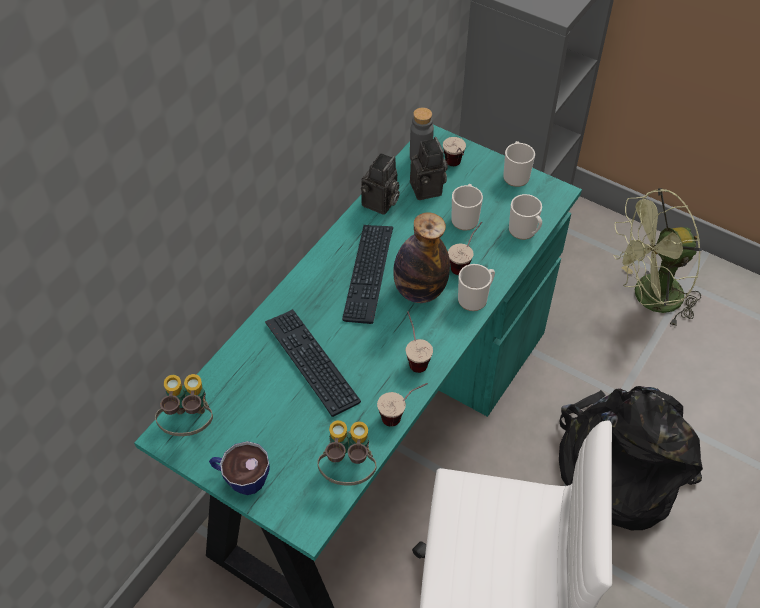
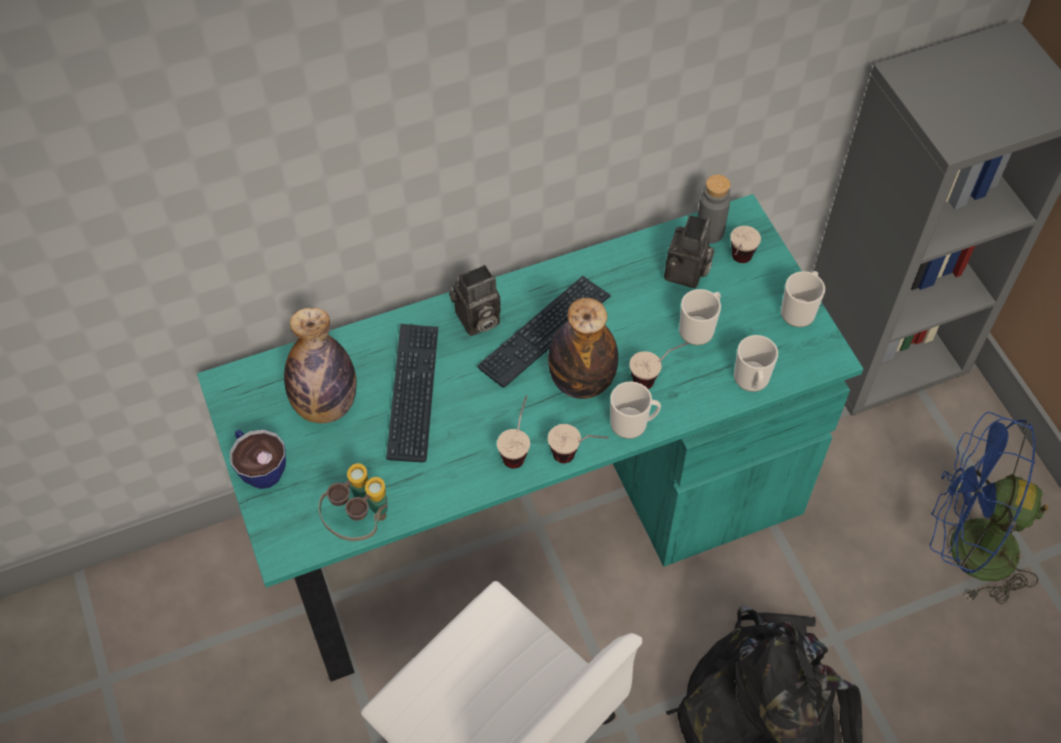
camera: 35 degrees right, 5 degrees up
(189, 424) = (256, 385): binoculars -> none
(255, 407) = (325, 405): none -> bottle
(380, 204) = (621, 262): camera -> camera (476, 321)
(402, 415) = (455, 500): cup -> cup (576, 457)
(648, 298) = (966, 548): green fan -> blue fan

